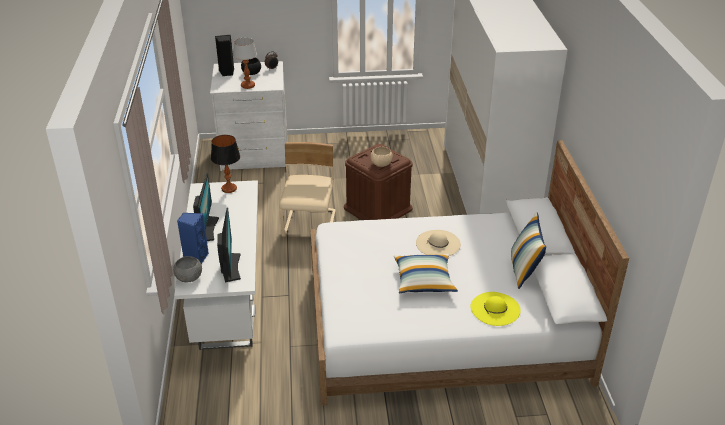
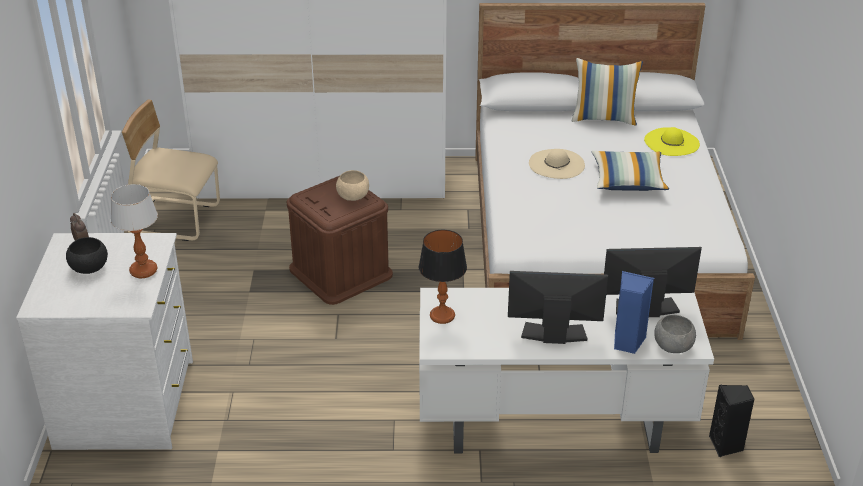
camera: 85 degrees left, 0 degrees up
(227, 72) = (70, 298): black speaker -> black speaker (726, 445)
(310, 225) = (370, 340): beige chair -> beige chair (175, 219)

